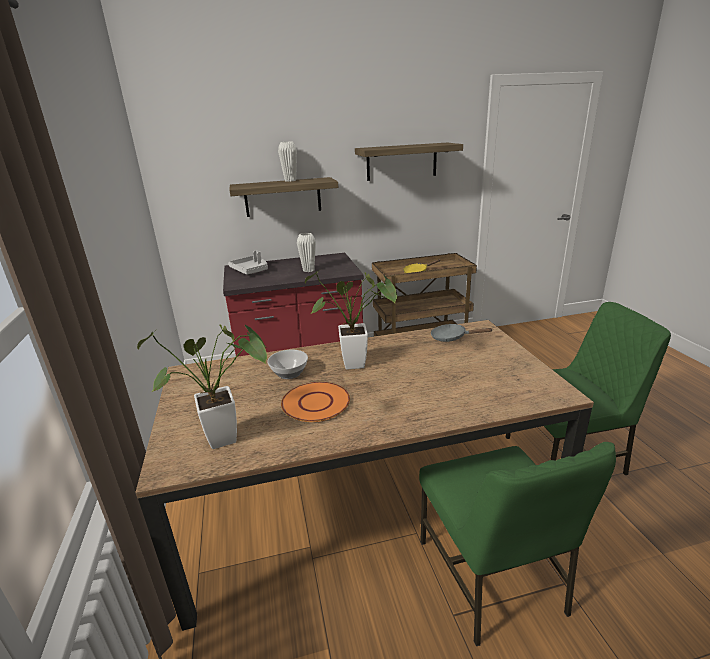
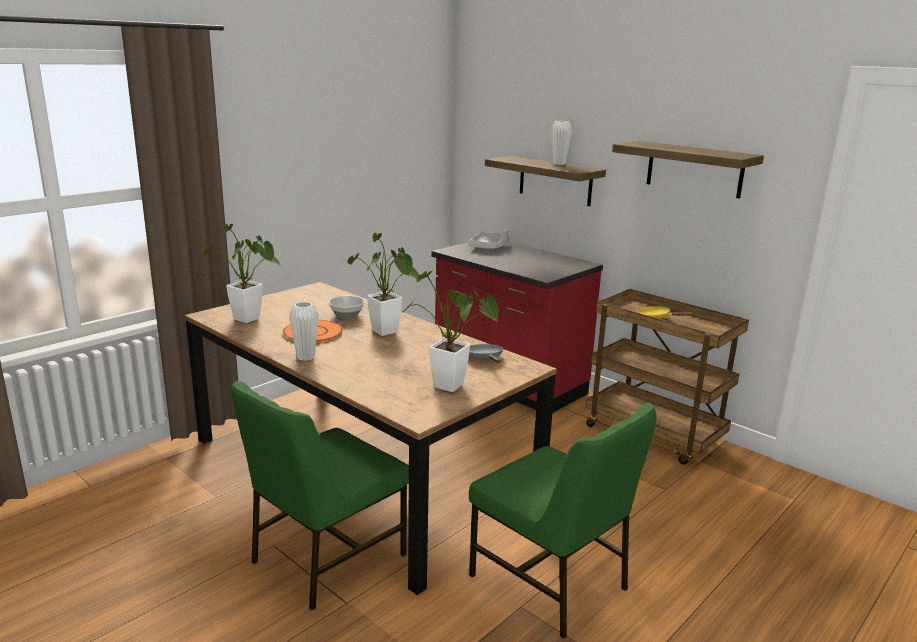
camera: 55 degrees right, 5 degrees down
(308, 270) = (523, 263): white vase -> white vase (305, 357)
(506, 364) = (454, 388): none -> potted plant

